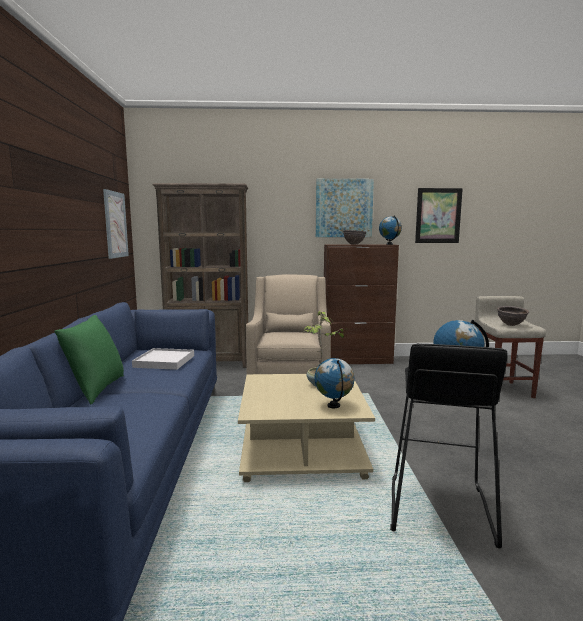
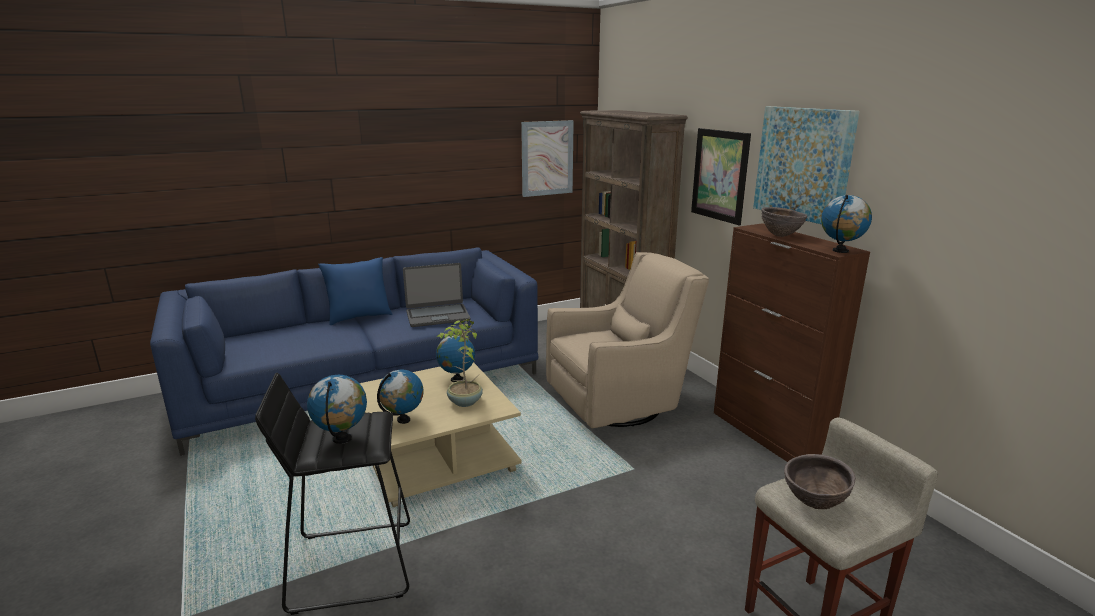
camera: 65 degrees right, 10 degrees up
(96, 390) = (359, 317): green pillow -> blue pillow
(164, 361) = (437, 316): white tray -> laptop
(279, 382) = (456, 379): none -> globe
(438, 215) = (991, 209): picture -> picture (720, 175)

